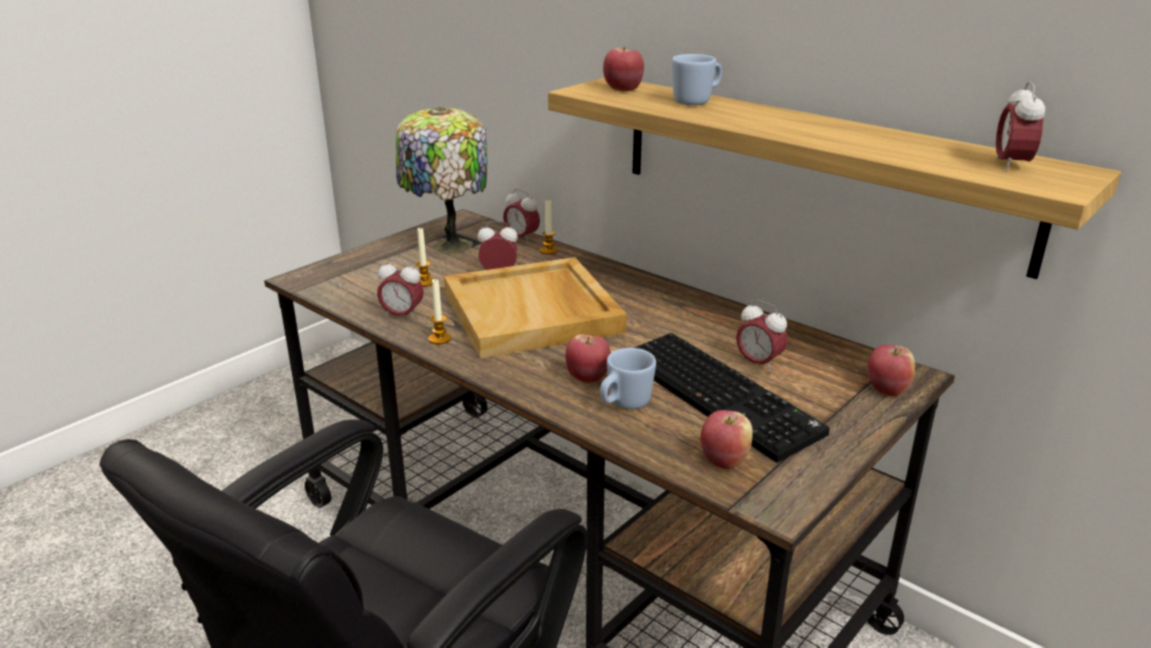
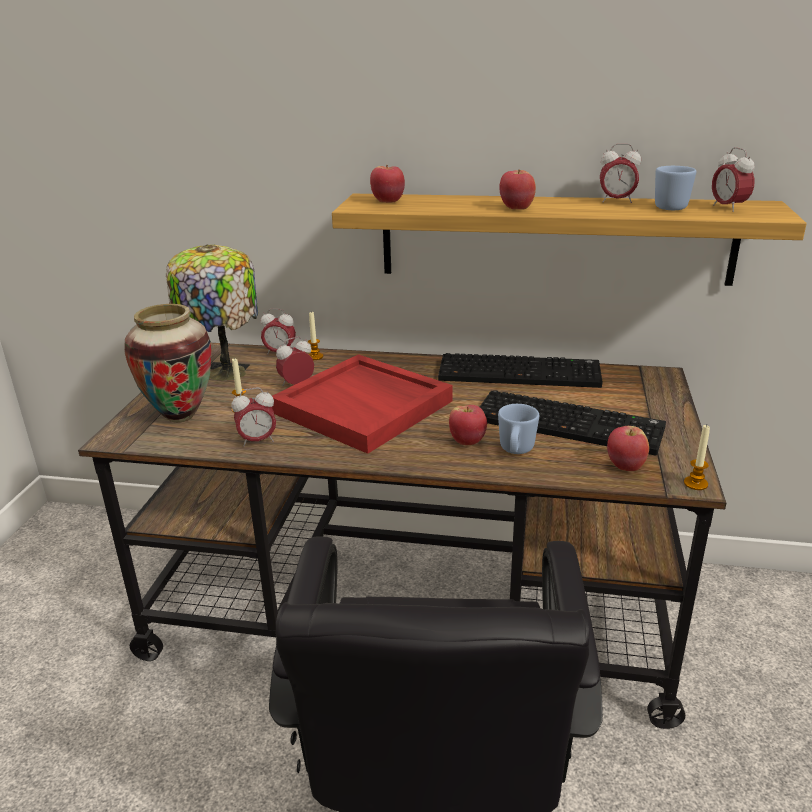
camera: 30 degrees left, 0 degrees up
(369, 274) = (180, 416): none -> vase
(439, 339) = (314, 449): candle -> candle (695, 484)
(533, 313) = (364, 407): beige tray -> red tray
(697, 101) = (460, 201): blue mug -> blue mug (671, 206)
(740, 324) = (521, 372): none -> keyboard
(758, 363) = (565, 395): alarm clock -> alarm clock (616, 201)
(887, 390) = (659, 388): apple -> apple (516, 208)

